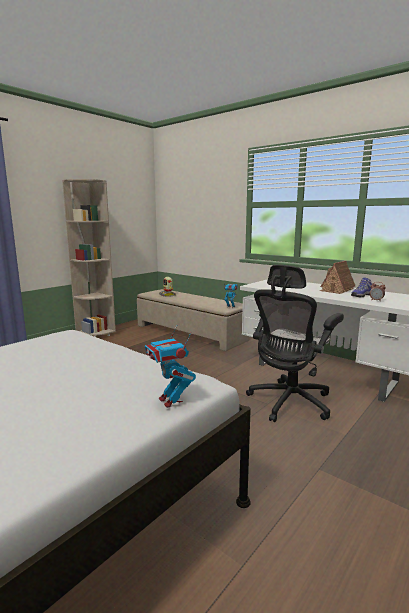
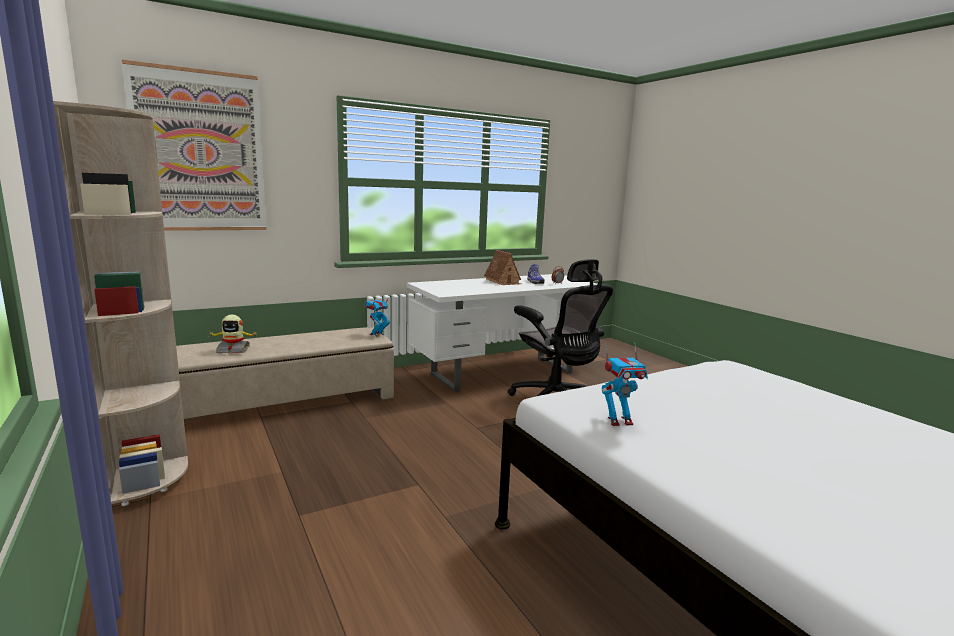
camera: 70 degrees left, 0 degrees up
(170, 401) = (771, 374): toy robot -> toy robot (619, 421)
(187, 194) = (200, 152): none -> picture

